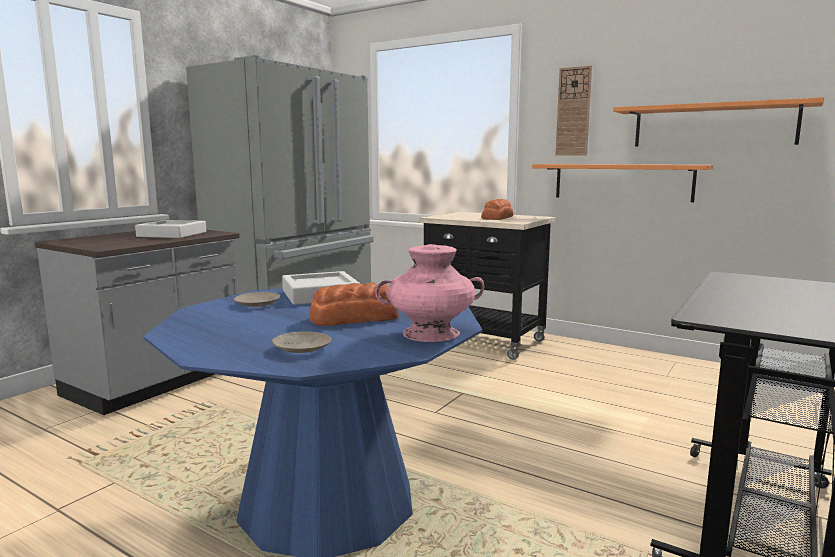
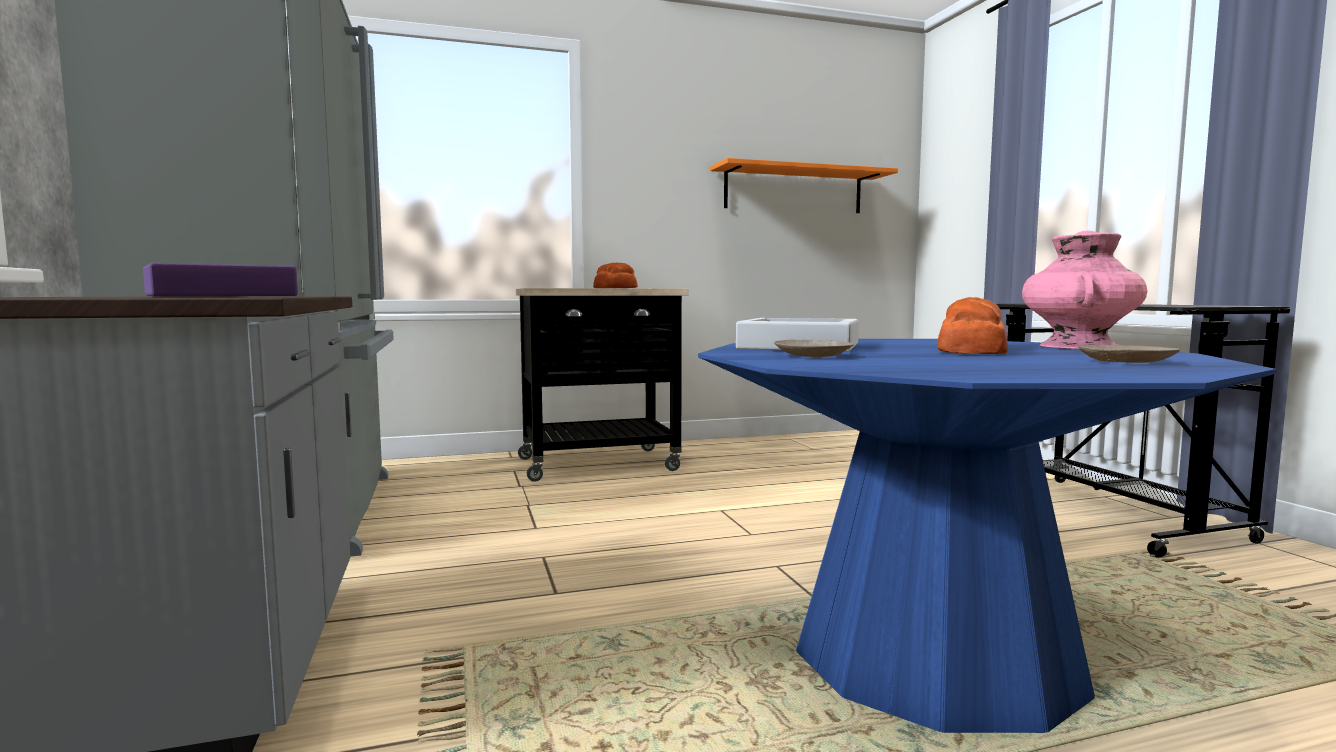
camera: 50 degrees left, 5 degrees down
(172, 234) = (220, 296): grey tray -> purple tray
(573, 112) = (654, 162): wall clock -> none
(622, 182) = (712, 248): orange shelf -> none

